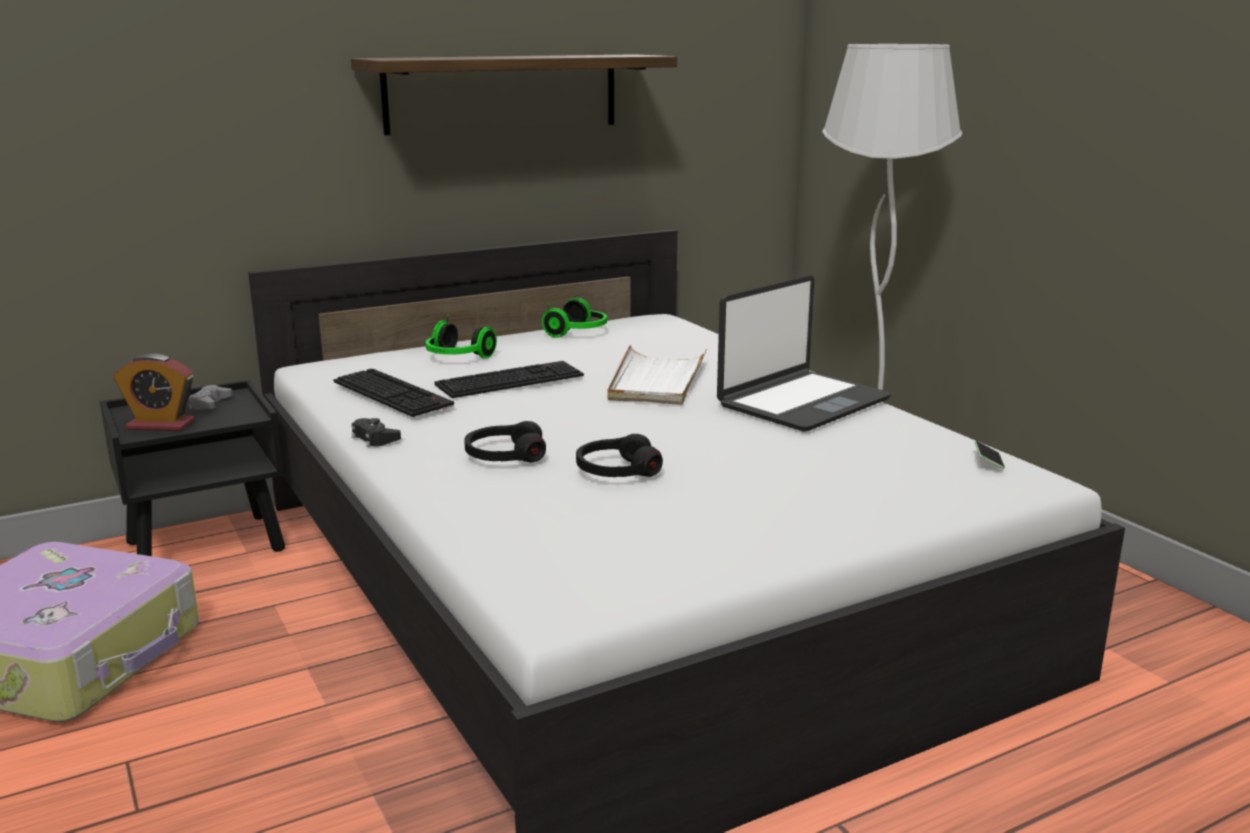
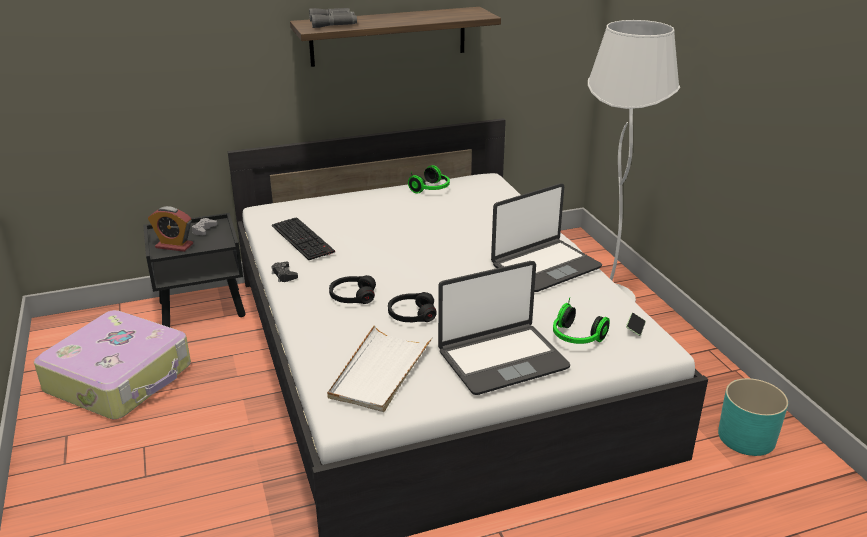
camera: 10 degrees right, 10 degrees up
(425, 57) = (334, 23): none -> grey binoculars
(456, 358) = (349, 208): headphones -> headphones (576, 338)
(510, 379) = (374, 232): keyboard -> none
(656, 380) = (463, 239): white tray -> white tray (380, 372)
(799, 514) = (502, 359): none -> laptop
(1164, 641) = (746, 437): none -> turquoise planter

